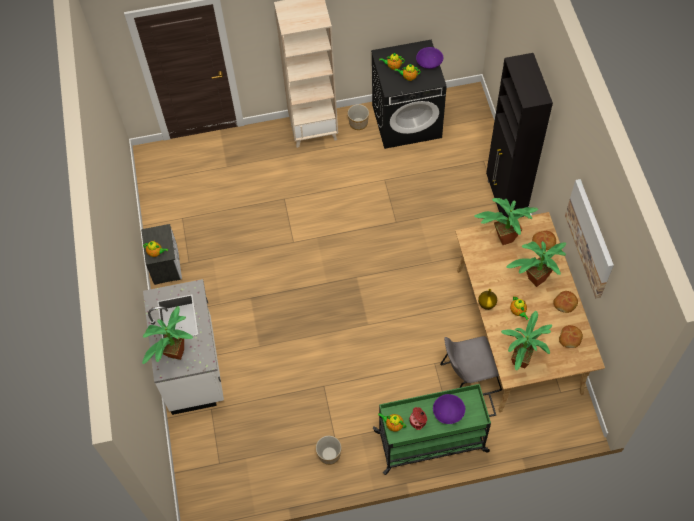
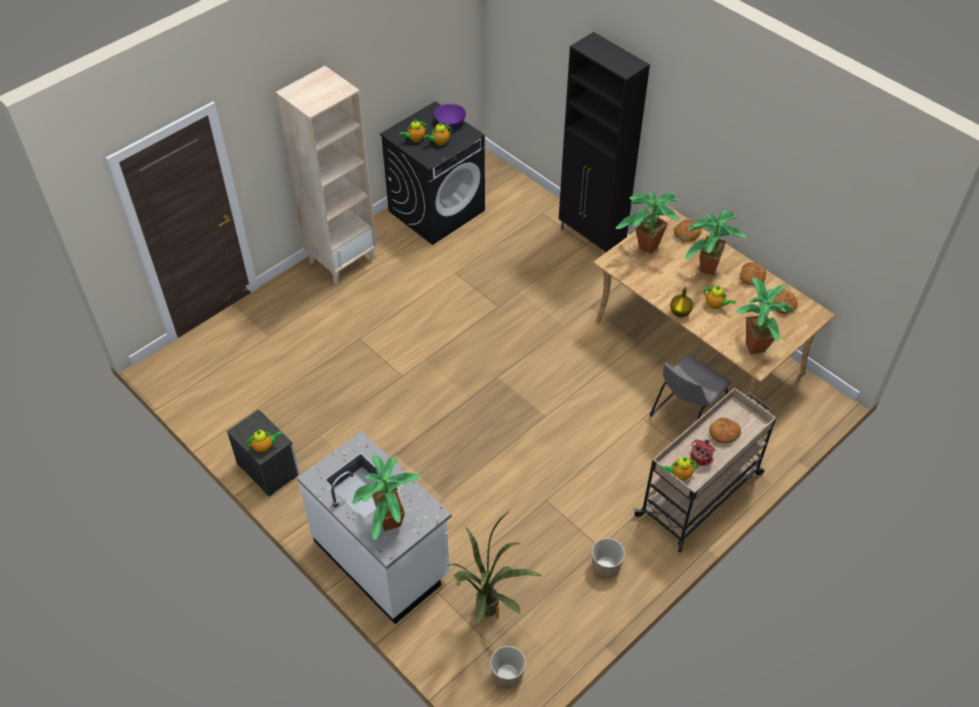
camera: 35 degrees left, 10 degrees down
(228, 444) = (486, 618): none -> potted plant
(358, 123) = (386, 233): planter -> planter (507, 674)
(432, 441) = (701, 493): green cart -> beige cart
(448, 412) = (723, 433): purple bowl -> bread
(590, 238) = (765, 178): picture -> none

